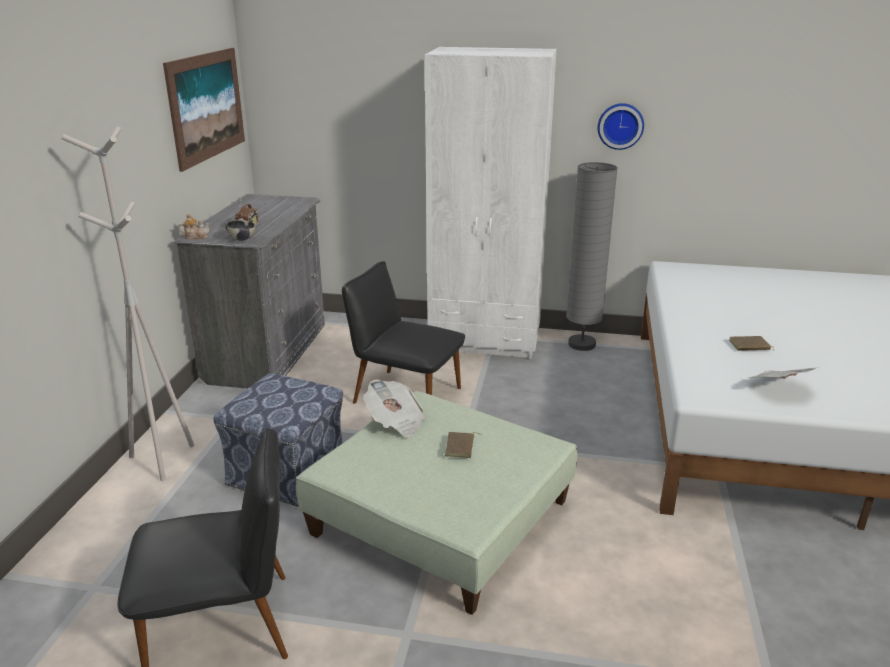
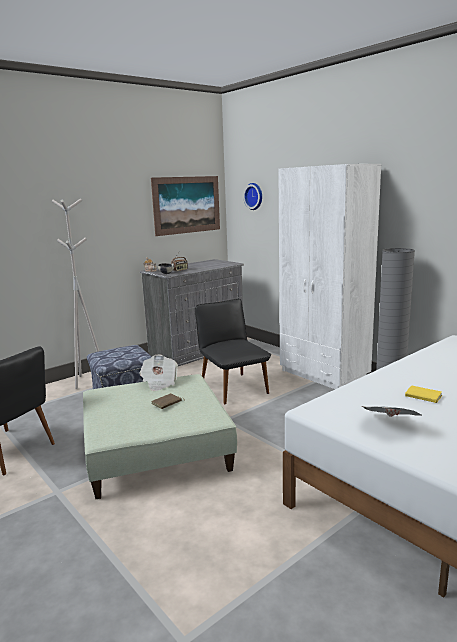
camera: 40 degrees right, 10 degrees down
(620, 125) = (429, 221): wall clock -> wall clock (254, 196)
(749, 346) = (423, 396): brown book -> yellow book

